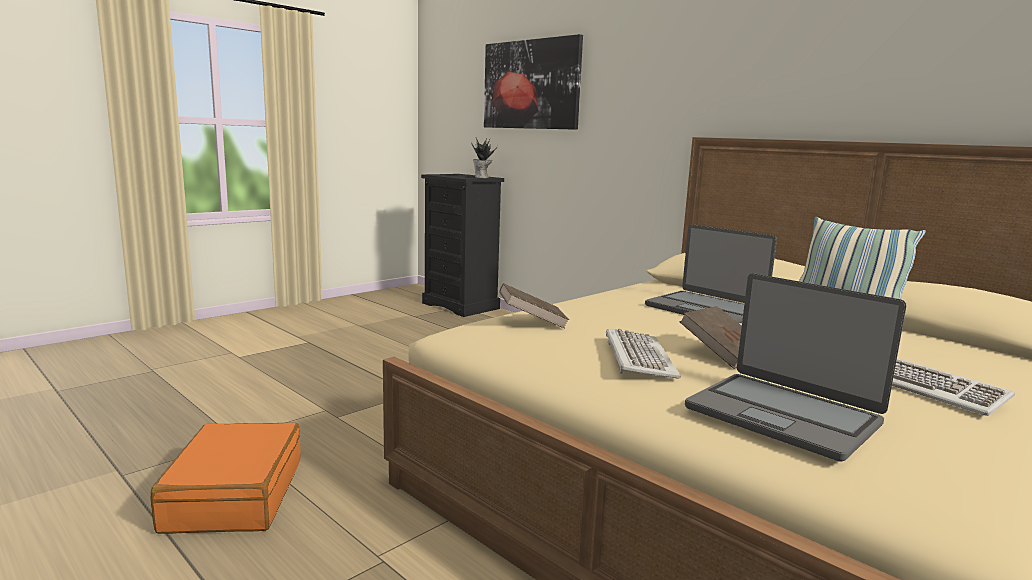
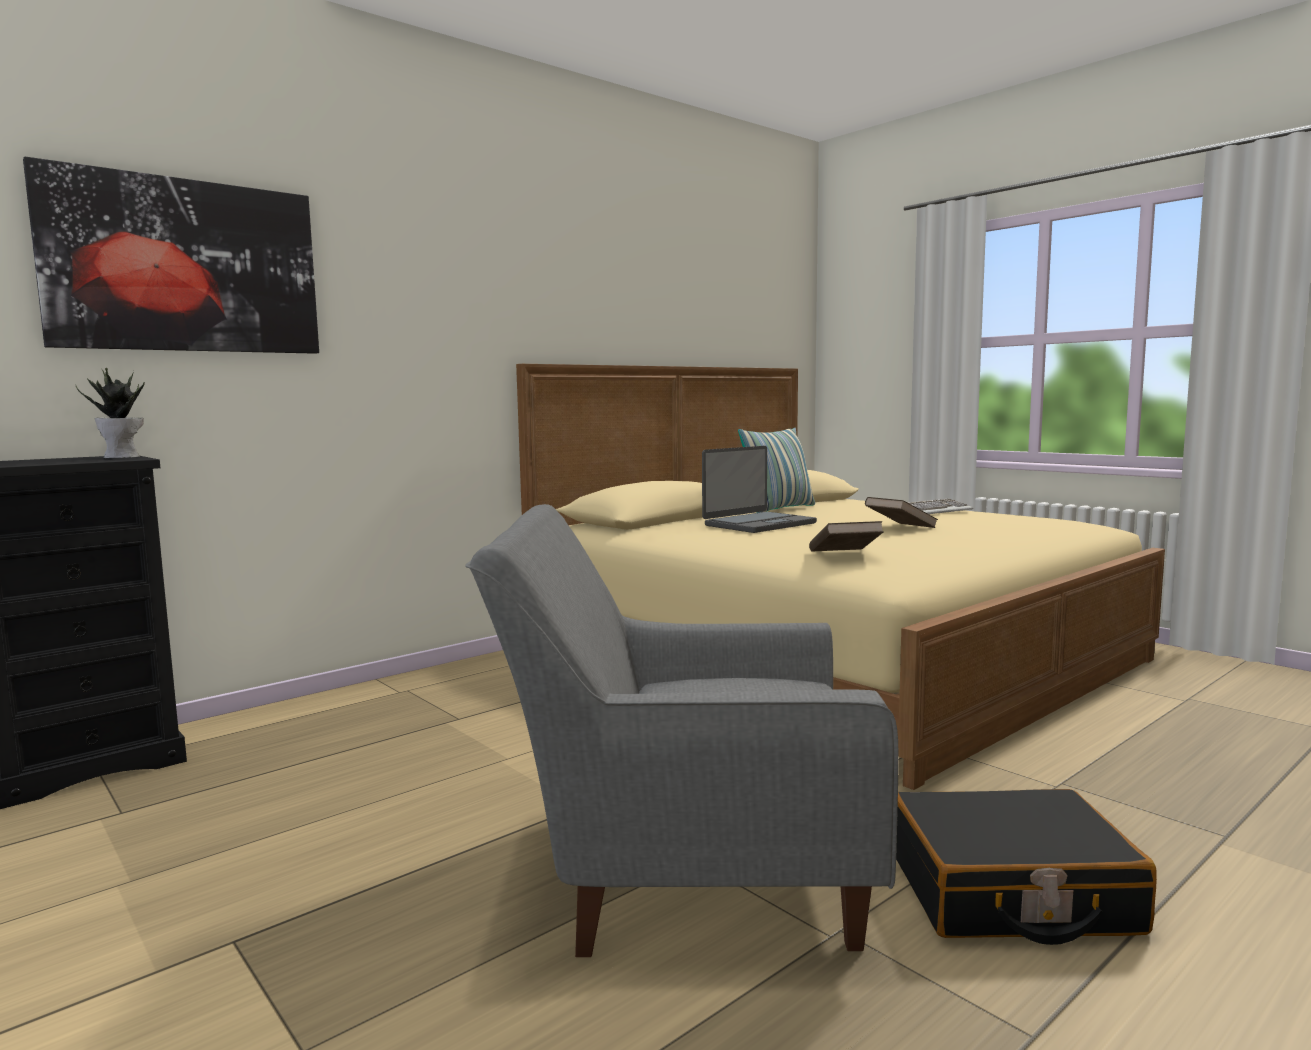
camera: 85 degrees left, 5 degrees down
(234, 495) = (1011, 893): orange suitcase -> black suitcase
(318, 407) = (683, 867): none -> grey armchair
(637, 358) = (932, 539): keyboard -> none
(783, 415) = (1016, 528): laptop -> none

